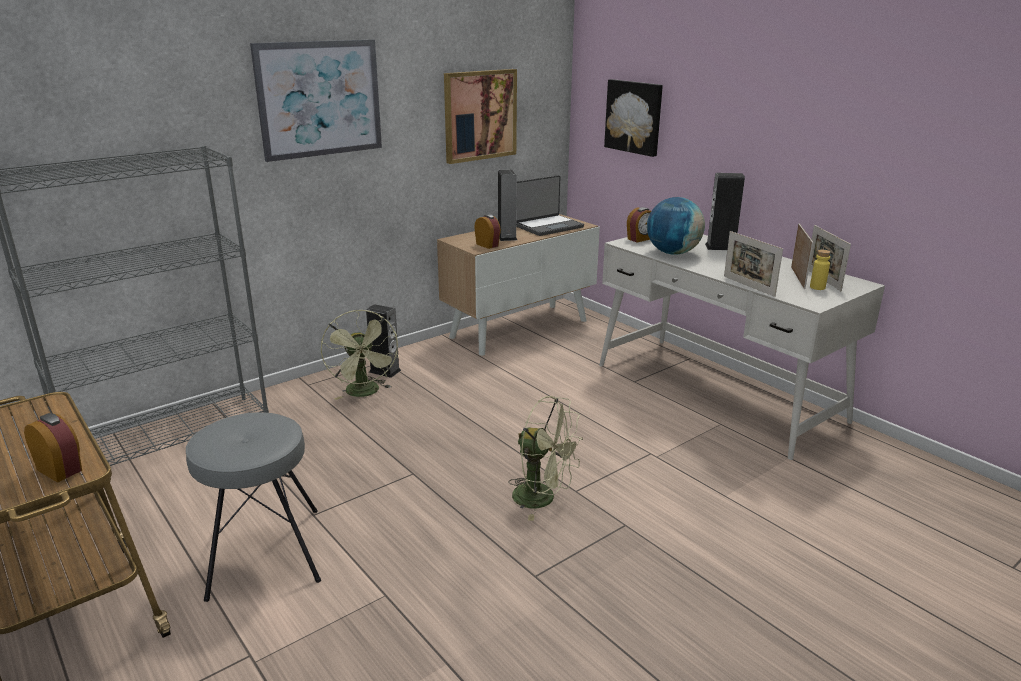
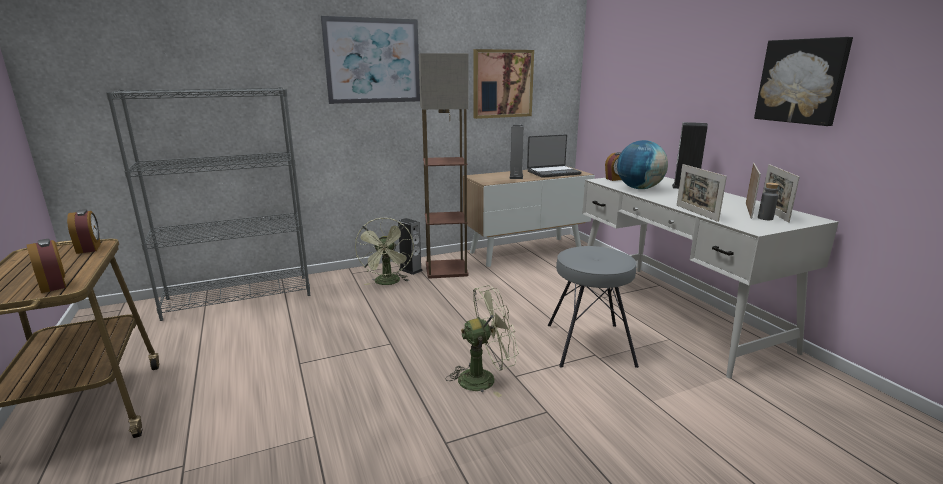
camera: 15 degrees right, 5 degrees down
(263, 552) = (246, 385): grey stool -> grey stool (588, 344)
(431, 365) = (447, 269): none -> floor lamp
(487, 245) = (497, 180): alarm clock -> alarm clock (89, 248)
(543, 498) = (484, 378): green fan -> green fan turned 60 degrees counterclockwise
(634, 117) = (625, 86): picture -> picture (802, 81)
(817, 287) = (765, 218): yellow bottle -> grey bottle

